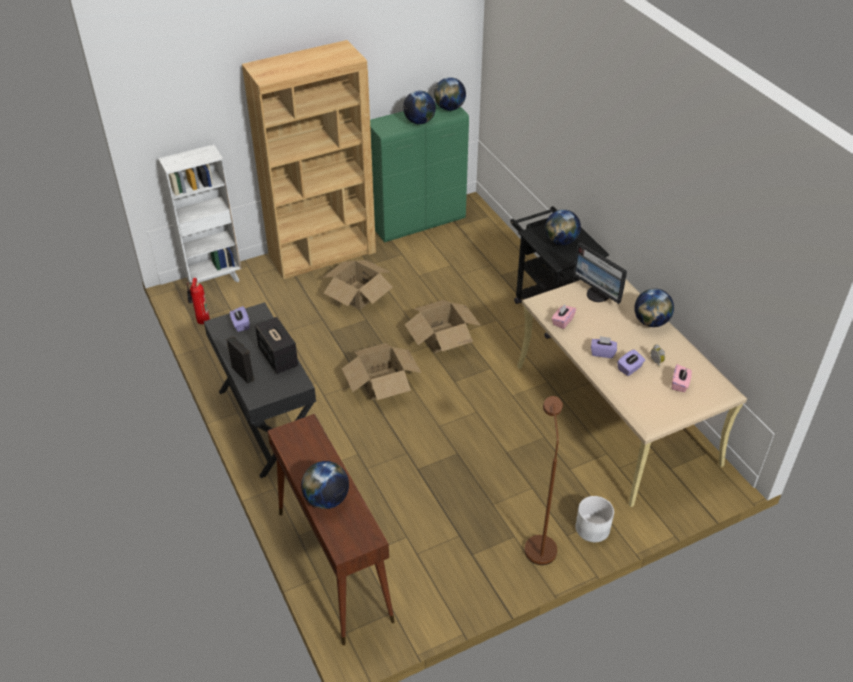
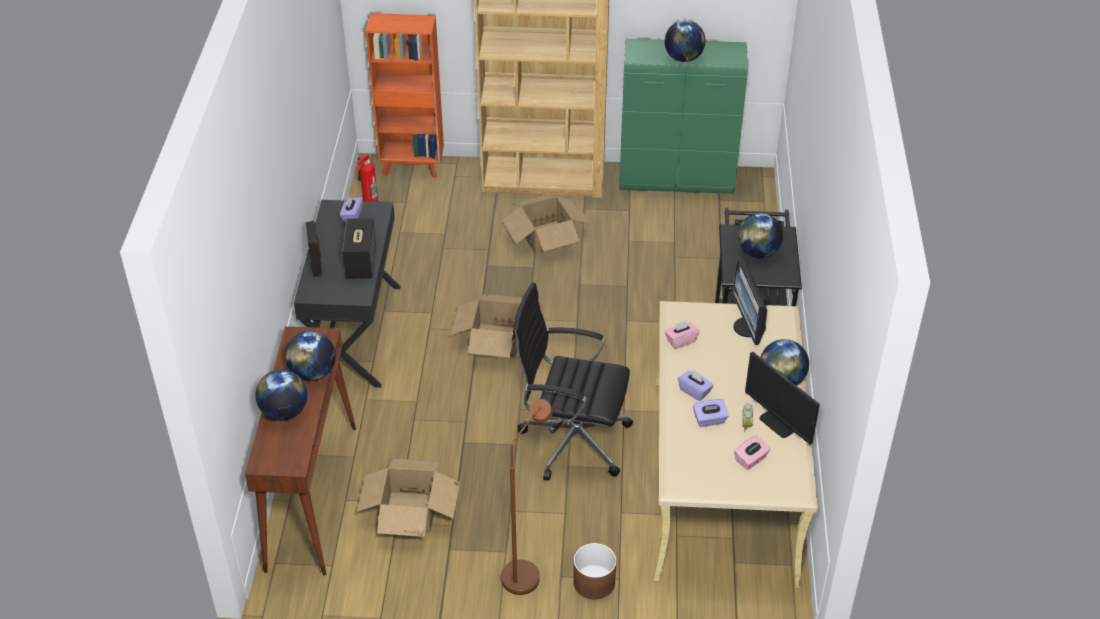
camera: 30 degrees right, 0 degrees up
(214, 280) = (412, 167): white bookcase -> orange bookcase
(442, 337) = (599, 318): cardboard box -> cardboard box (410, 512)
(449, 108) = (732, 53): globe -> globe (313, 373)
(493, 432) = (571, 440): none -> black office chair
(592, 528) = (593, 582): white planter -> brown planter
(675, 351) = (779, 423): none -> monitor

